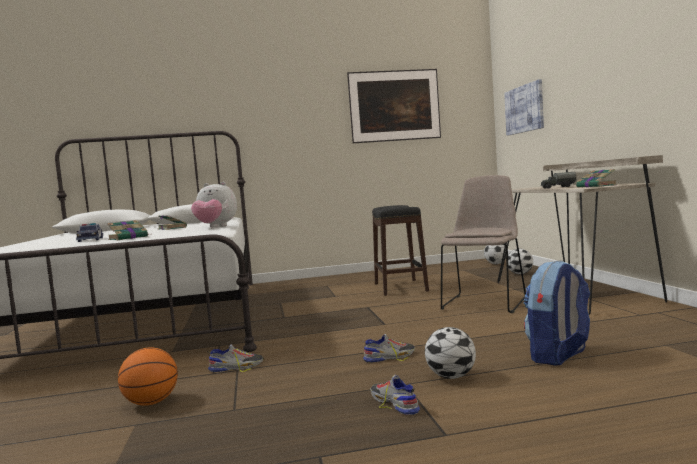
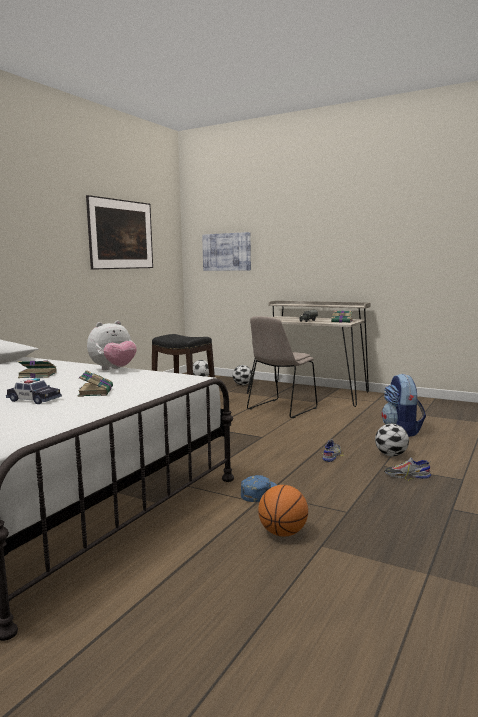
camera: 50 degrees left, 5 degrees up
(236, 367) = (259, 492): shoe -> blue cap
(484, 303) = (281, 409): beige chair -> beige chair turned 120 degrees counterclockwise

